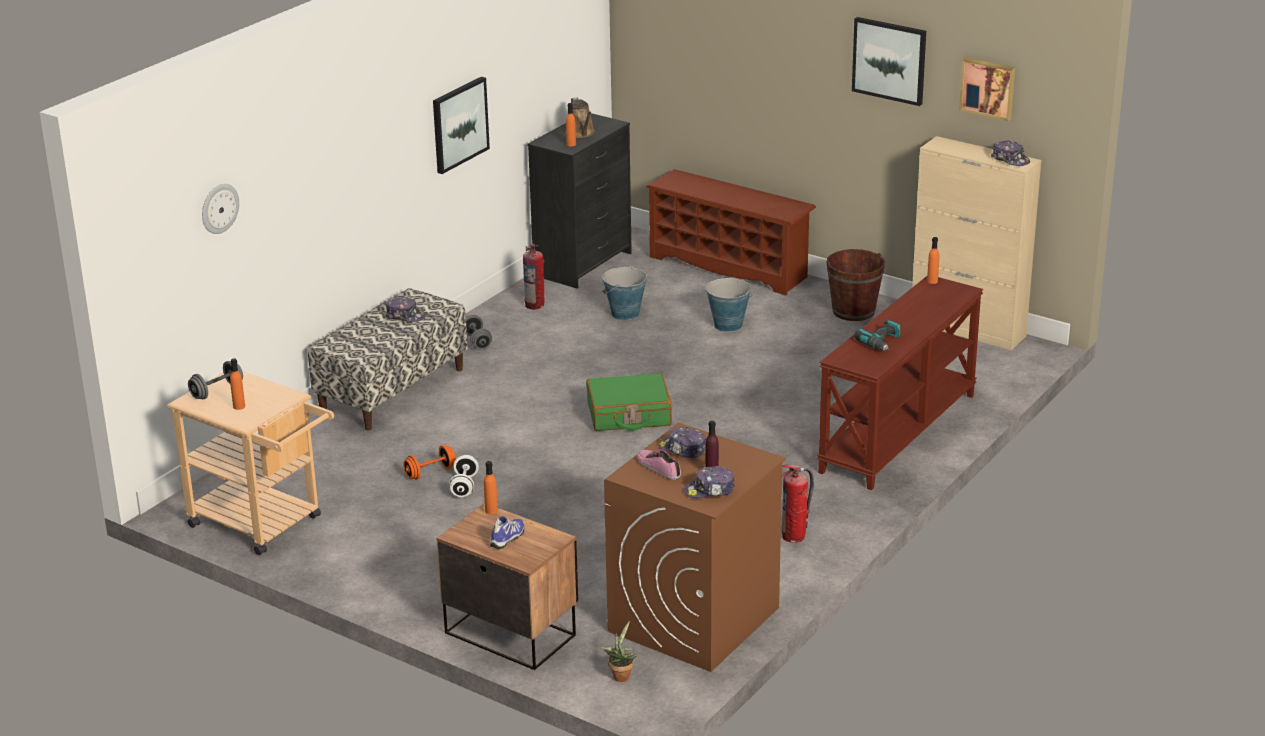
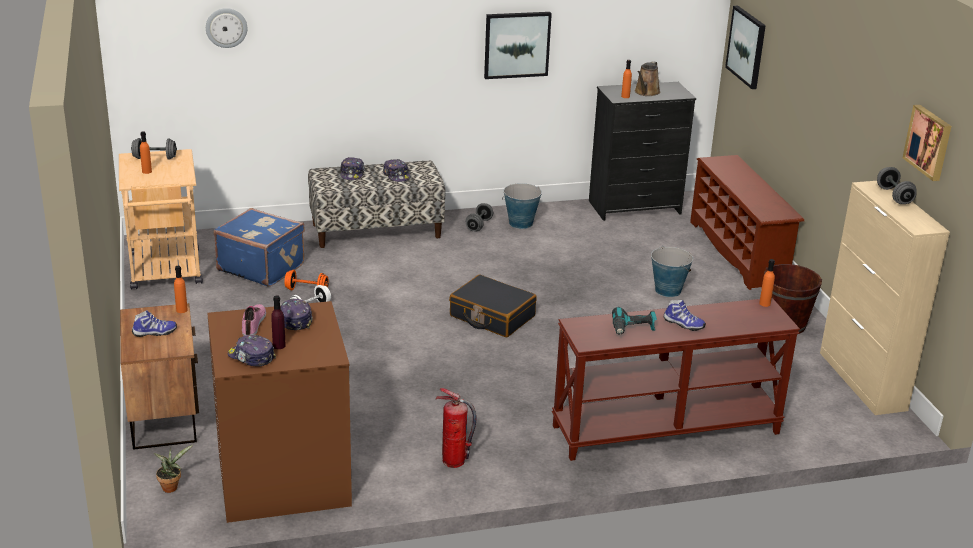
camera: 40 degrees right, 0 degrees up
(347, 474) = (261, 267): none -> blue suitcase
(535, 305) = (557, 219): fire extinguisher -> none
(625, 314) = (607, 250): bucket -> bucket (520, 223)
(628, 414) = (492, 316): green suitcase -> black suitcase
(889, 60) = (871, 93): picture -> picture (747, 46)
(908, 323) = (683, 324): none -> shoe
(964, 147) = (894, 196): none -> grey dumbbell
(1010, 160) = (918, 220): cap -> cap (352, 174)

